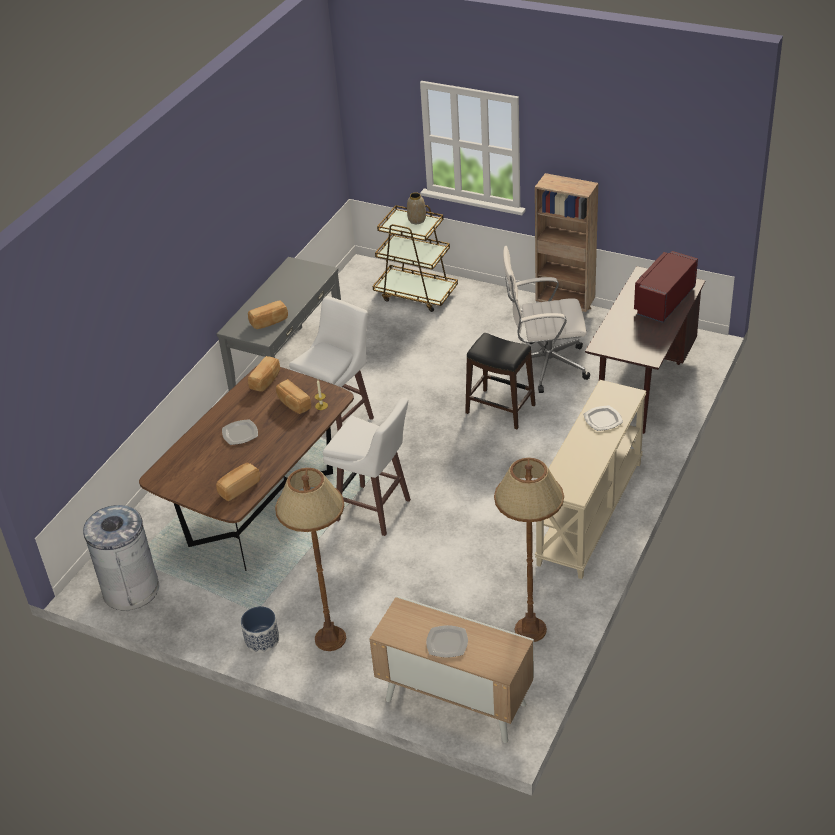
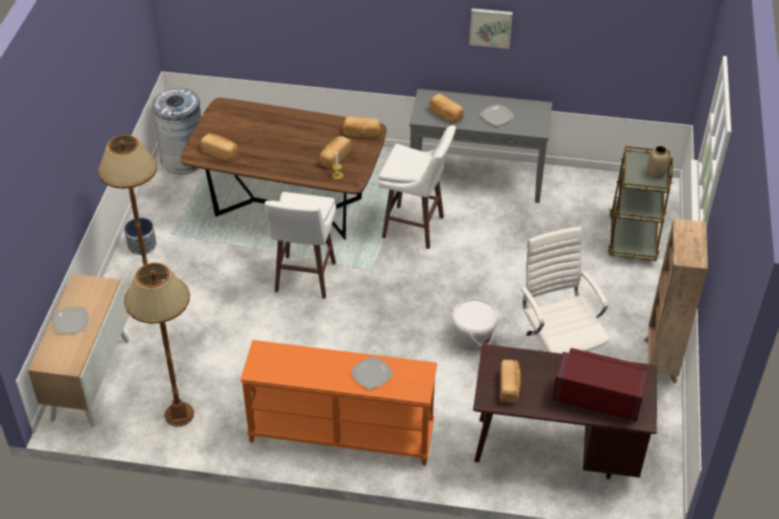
camera: 70 degrees right, 5 degrees up
(237, 223) = (490, 27): none -> picture
(240, 433) = (288, 136): plate -> plate (497, 116)
(500, 409) = (473, 337): black stool -> white bucket
(591, 513) = (340, 435): beige console table -> orange console table
(639, 344) = (509, 387): none -> bread

